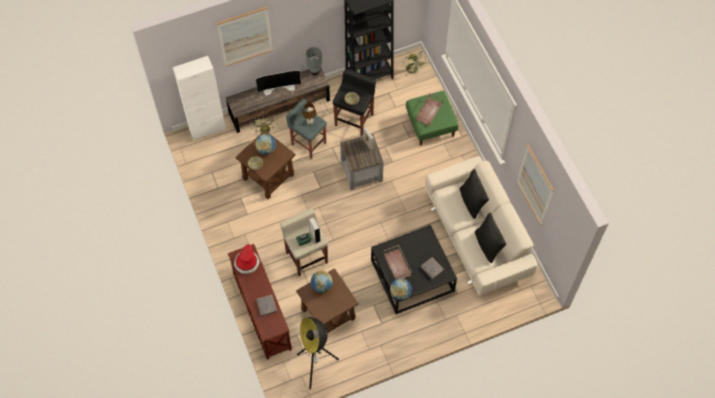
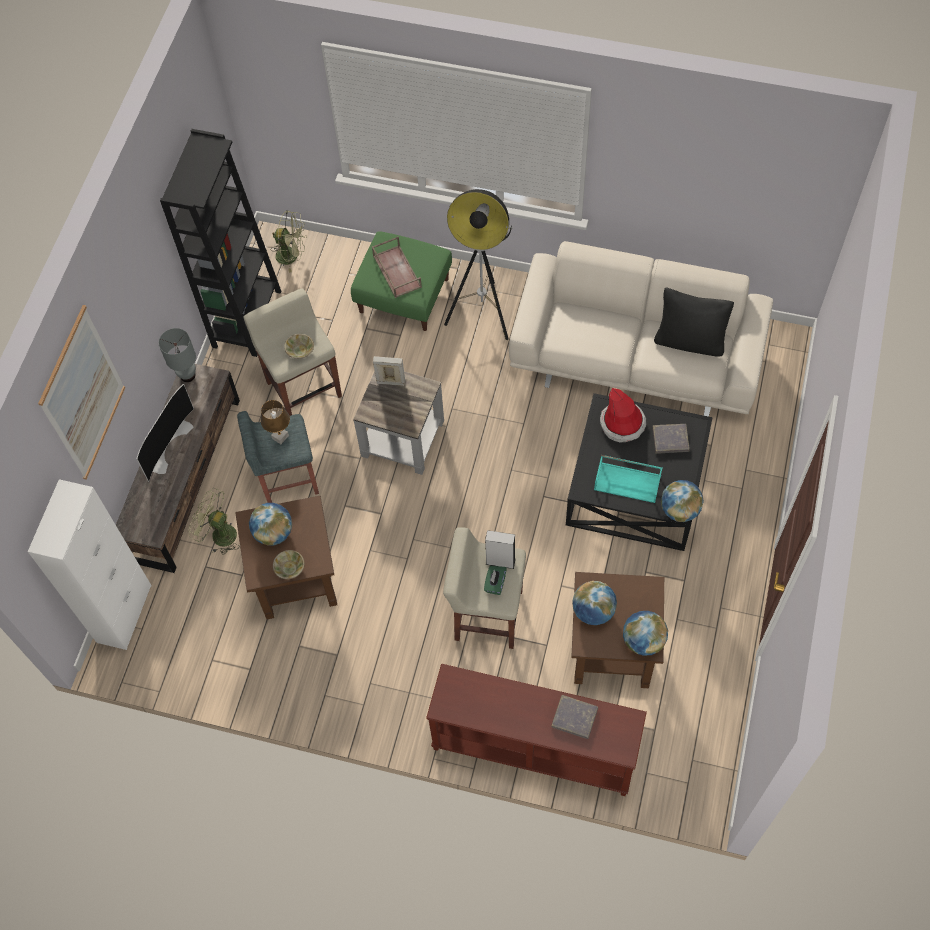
camera: 50 degrees left, 0 degrees up
(246, 263) = (469, 698): hat -> hat (622, 423)
(316, 367) = (693, 726): floor lamp -> floor lamp (482, 313)
(323, 312) = (643, 640): none -> globe
(354, 119) = (303, 388): black stool -> beige stool
(397, 265) = (628, 482): brown tray -> turquoise tray
(472, 202) = (600, 314): black pillow -> none
(535, 185) = (696, 186): picture -> none

